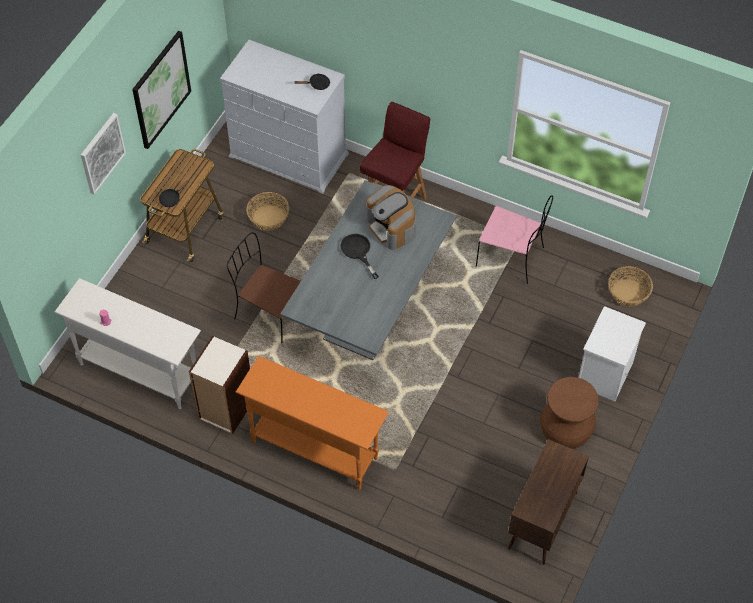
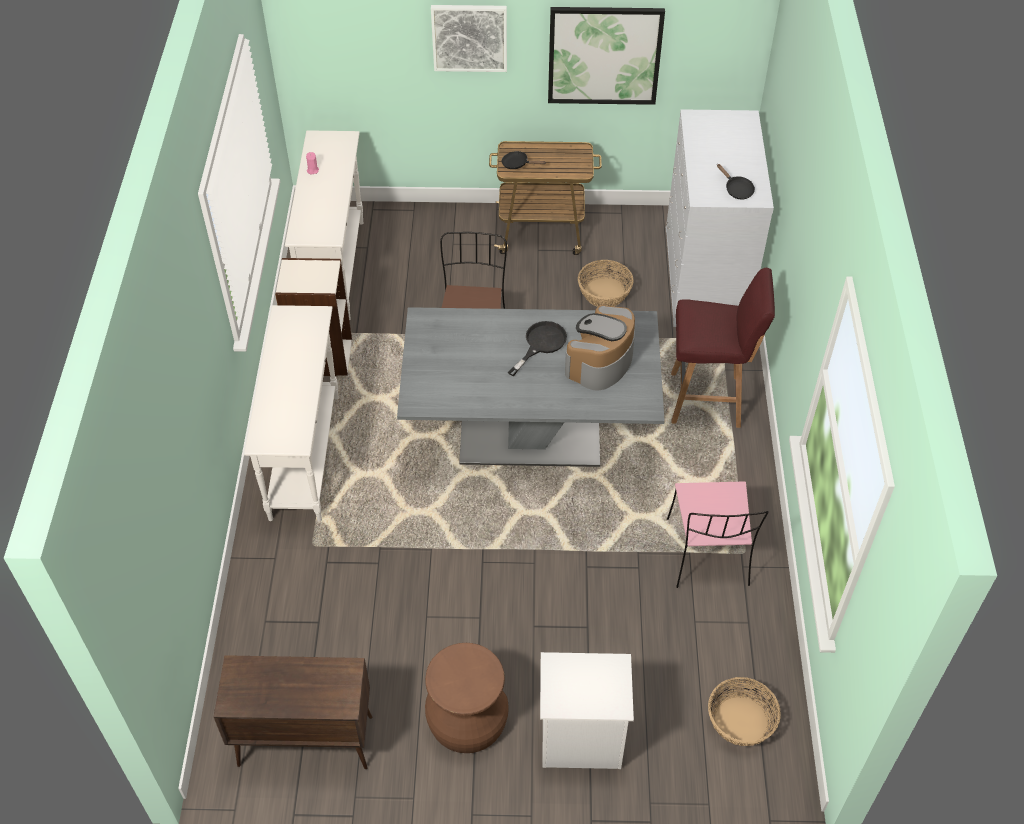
camera: 65 degrees right, 5 degrees down
(314, 449) = (305, 456): orange console table -> white console table

